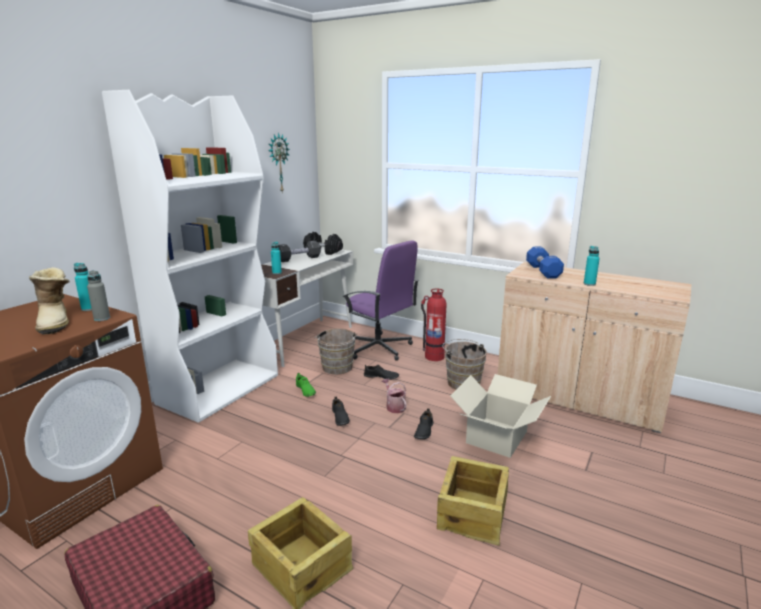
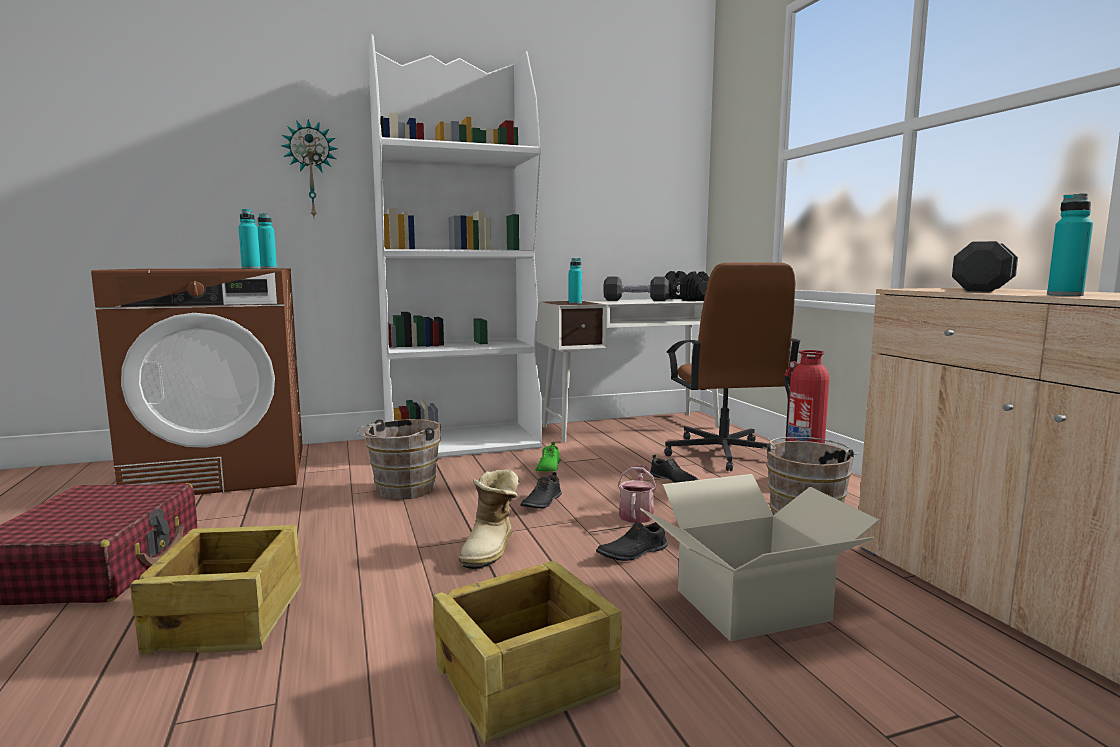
camera: 40 degrees right, 10 degrees down
(56, 322) = (218, 268): boot -> boot (491, 549)
(102, 318) = (251, 268): grey bottle -> turquoise bottle
(278, 163) = (630, 165): wall clock -> wall clock (311, 170)
(337, 368) = (626, 459): brown bucket -> brown bucket (401, 491)
(378, 348) = (723, 453): purple office chair -> brown office chair
(543, 271) = (983, 289): blue dumbbell -> black dumbbell

